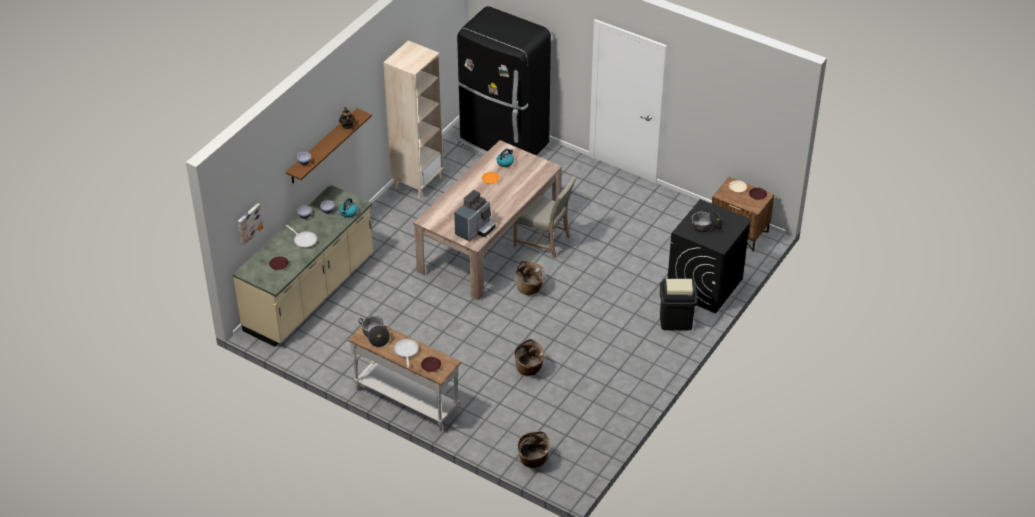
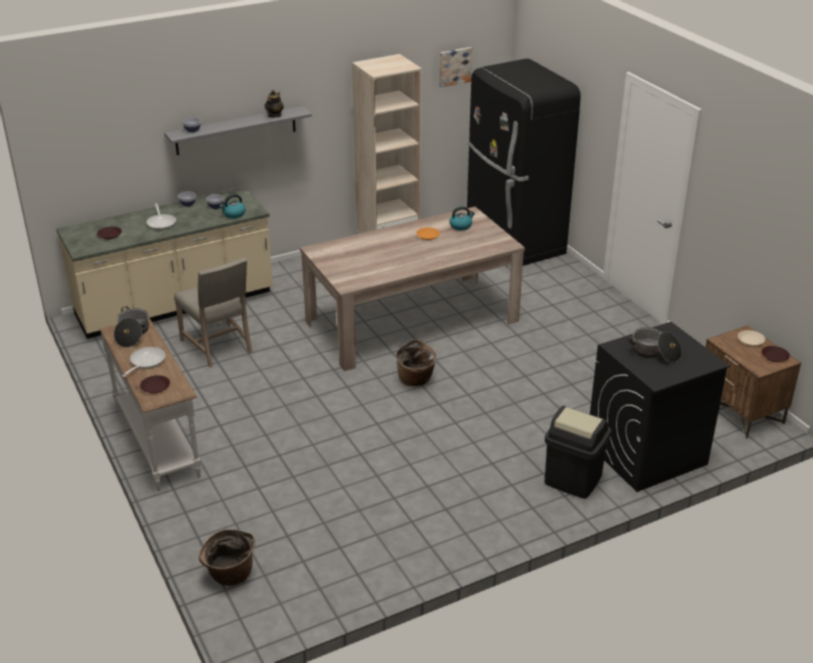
camera: 30 degrees right, 10 degrees down
(249, 223) = (91, 173): picture -> picture (454, 66)
(322, 147) = (236, 130): brown shelf -> grey shelf
(475, 230) = (360, 274): coffee machine -> none
(529, 369) = (332, 464): basket -> none
(544, 241) = (476, 339): beige chair -> beige chair (219, 346)

